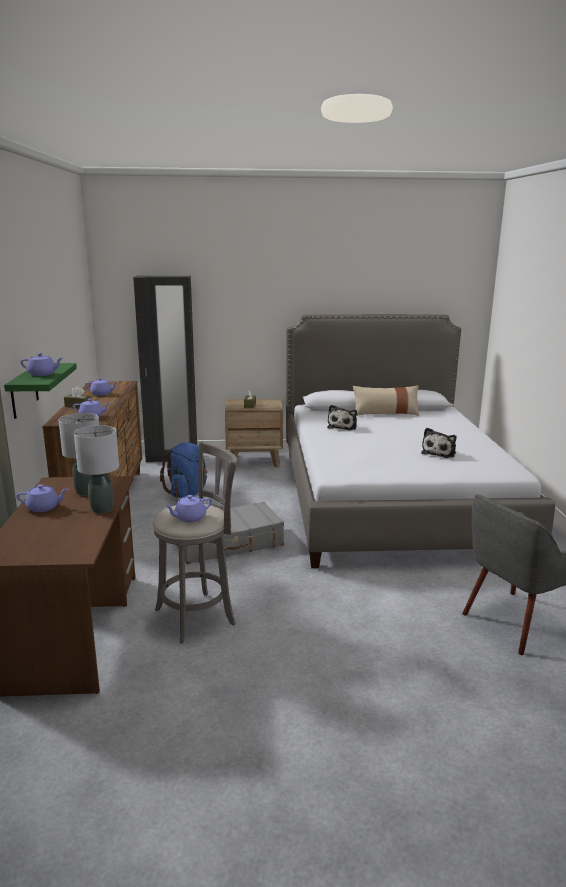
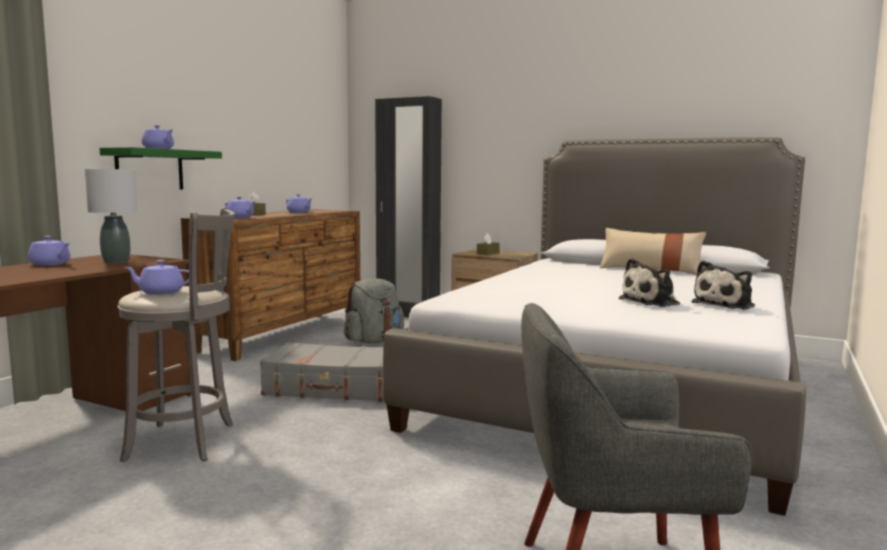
camera: 30 degrees right, 10 degrees down
(102, 509) = (88, 270): grey table lamp -> none
(187, 493) = (374, 341): blue backpack -> grey backpack
(343, 426) = (561, 272): plush toy -> plush toy (725, 305)

